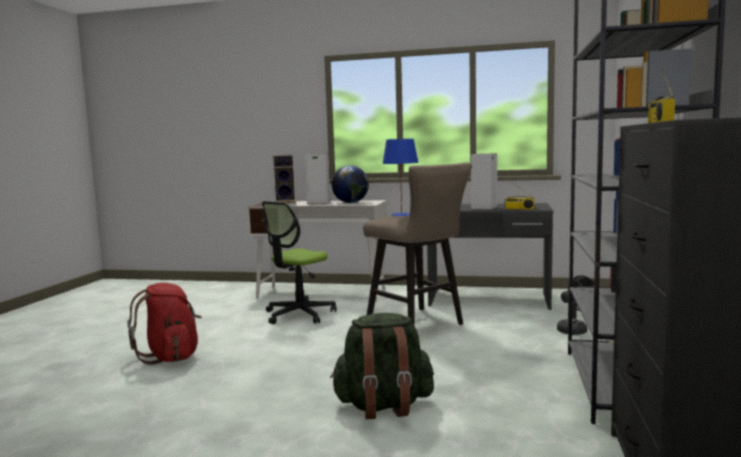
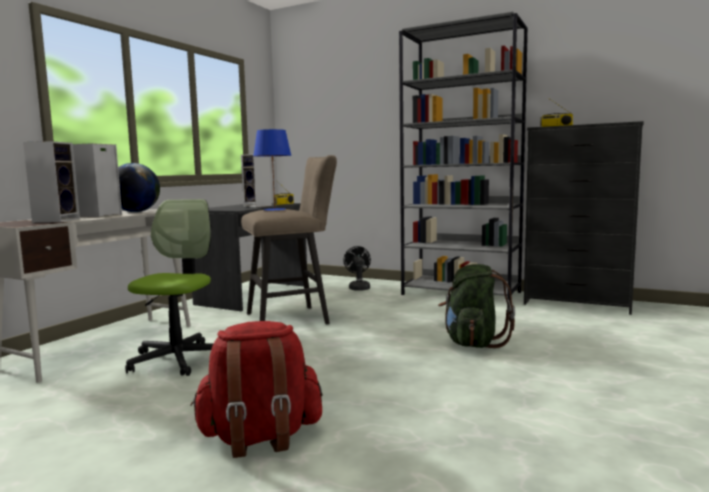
camera: 75 degrees left, 0 degrees up
(299, 314) = (178, 359): office chair -> office chair turned 135 degrees counterclockwise

